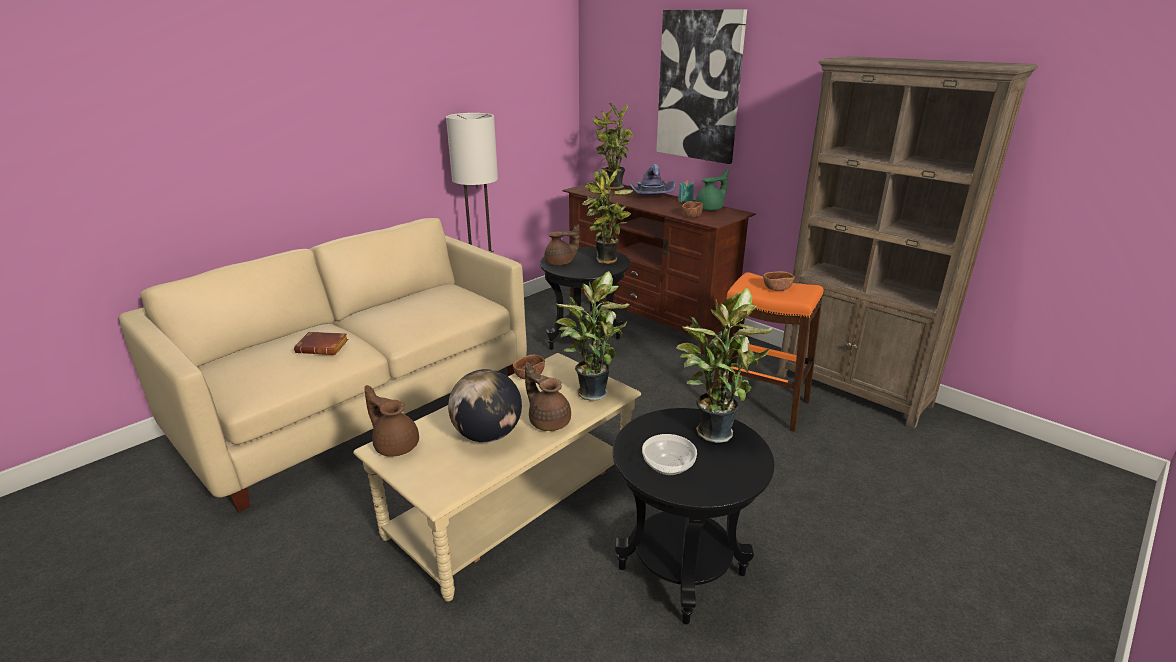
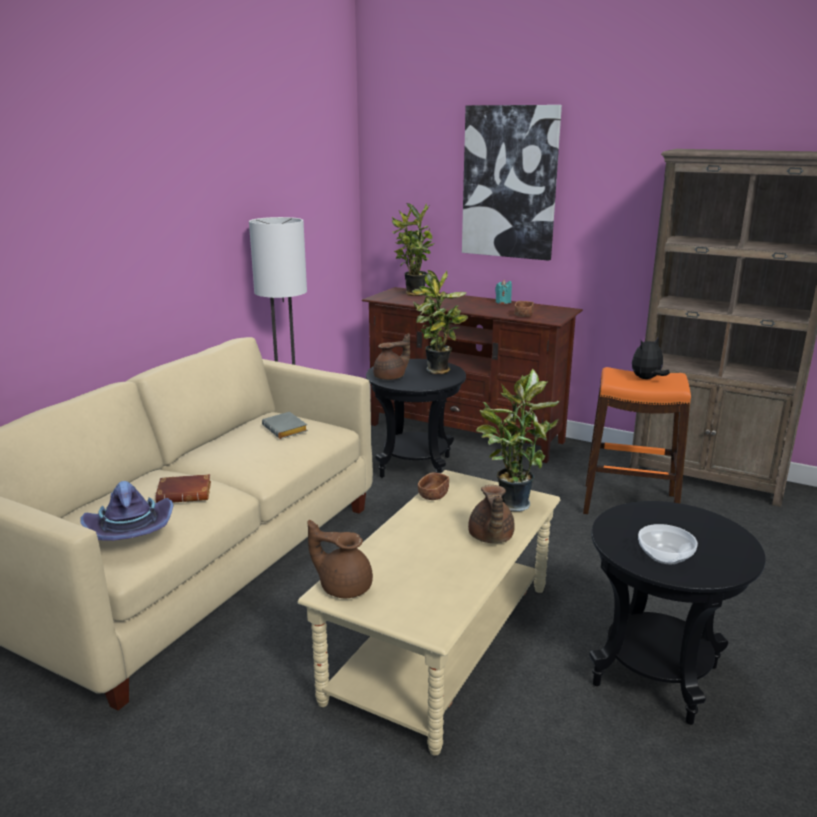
camera: 15 degrees left, 5 degrees down
(444, 301) = (286, 429): none -> grey book
(487, 435) = (437, 561): globe -> none
(548, 421) = (490, 537): brown teapot -> brown teapot turned 120 degrees counterclockwise
(650, 196) = (462, 300): purple hat -> purple hat (130, 531)
(710, 209) = (535, 308): green teapot -> none
(712, 430) = (679, 518): potted plant -> none
(777, 288) = (647, 379): brown bowl -> plush toy

